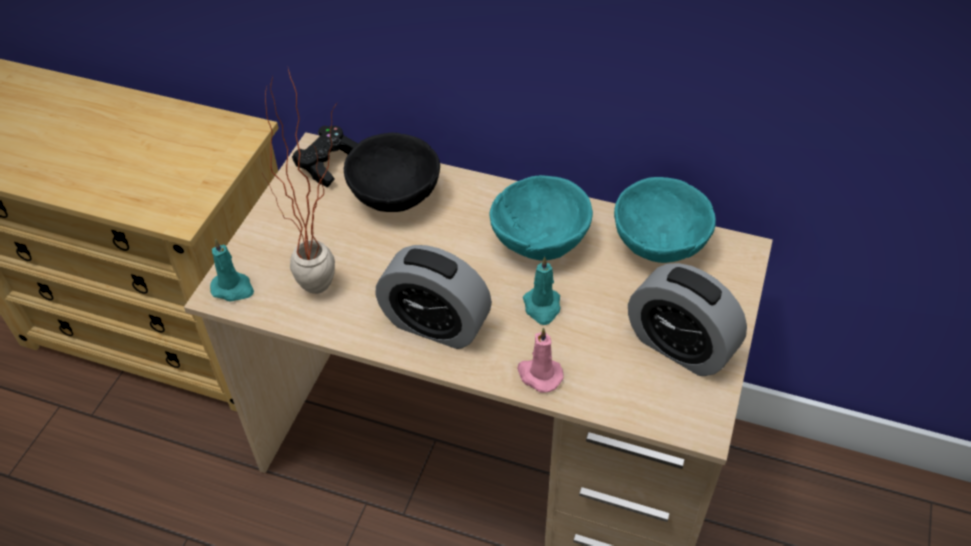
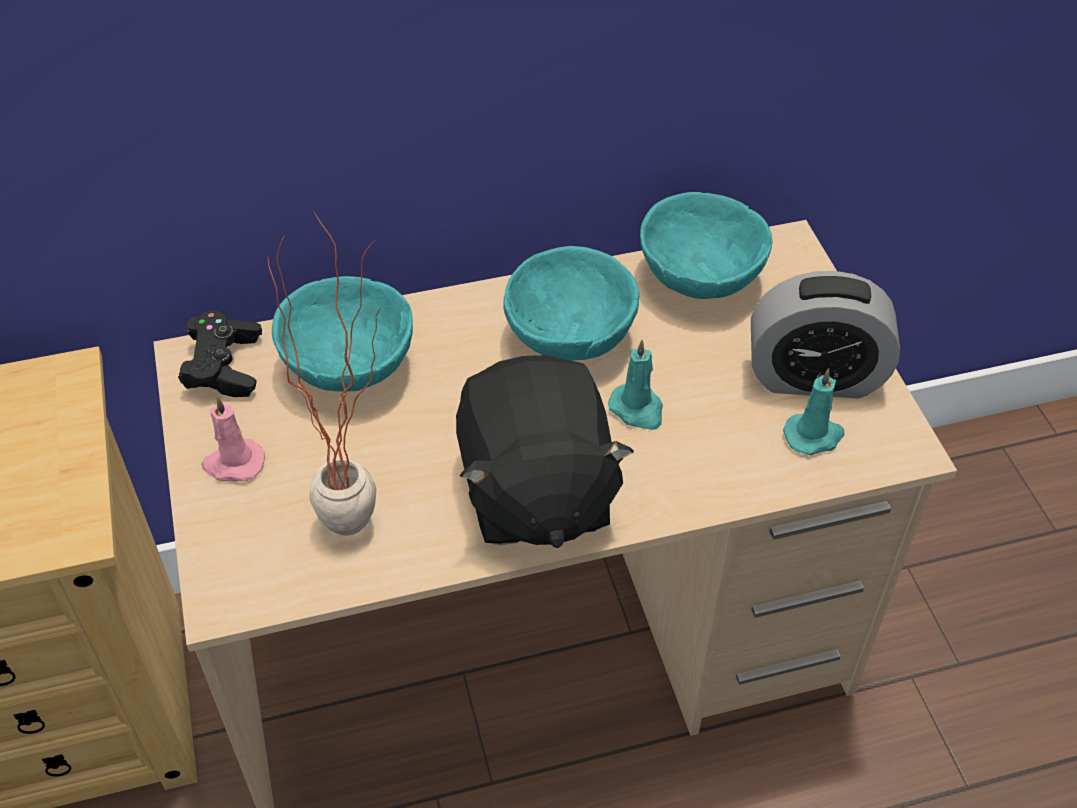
camera: 35 degrees left, 0 degrees up
(233, 288) = (236, 584): turquoise candle -> turquoise candle (814, 436)
(396, 197) = (352, 366): black bowl -> turquoise bowl
(435, 324) = (535, 492): alarm clock -> black plush toy
(539, 375) = (700, 486): pink candle -> pink candle (233, 464)

